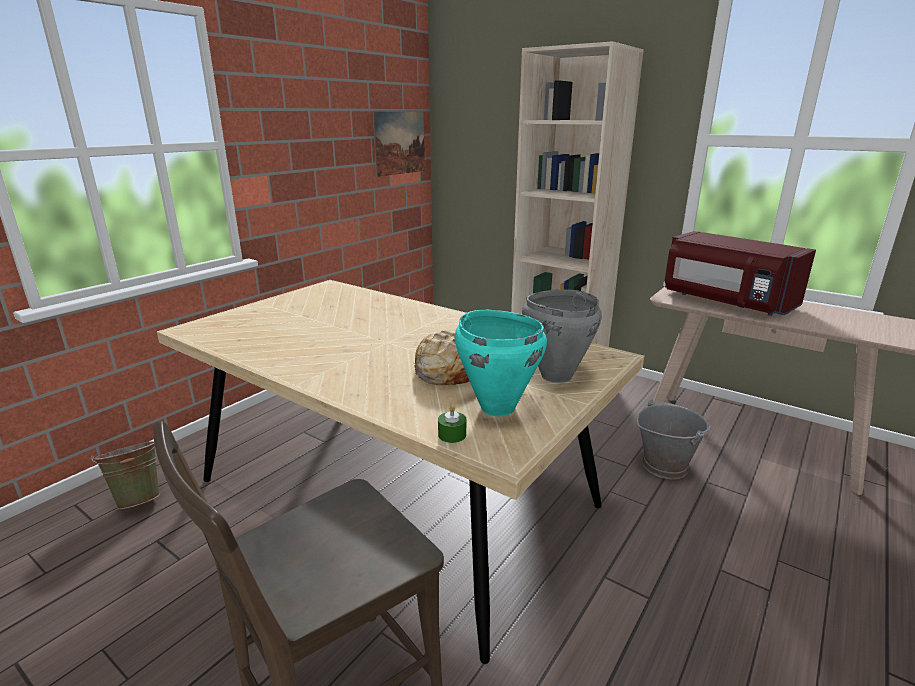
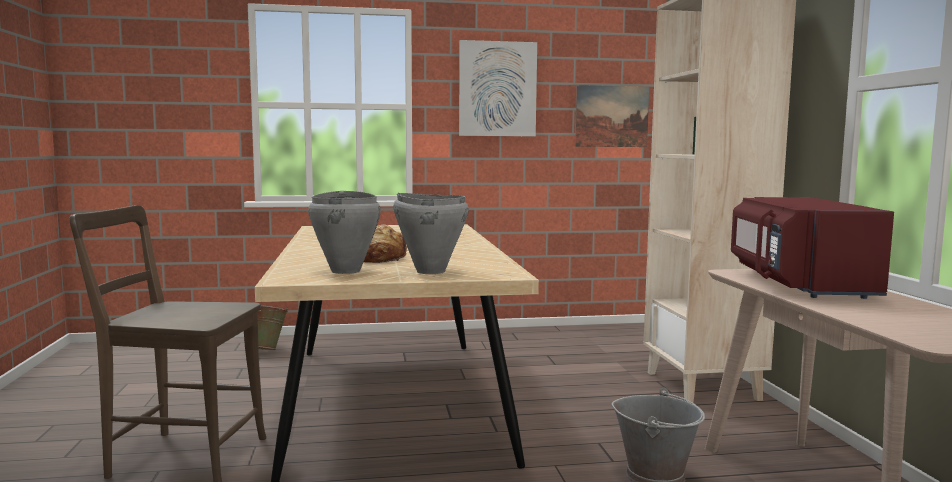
camera: 45 degrees right, 15 degrees down
(308, 118) = (497, 89): none -> picture
(452, 435) = (288, 271): green candle -> none
(497, 407) = (346, 271): turquoise cooking pot -> grey cooking pot

